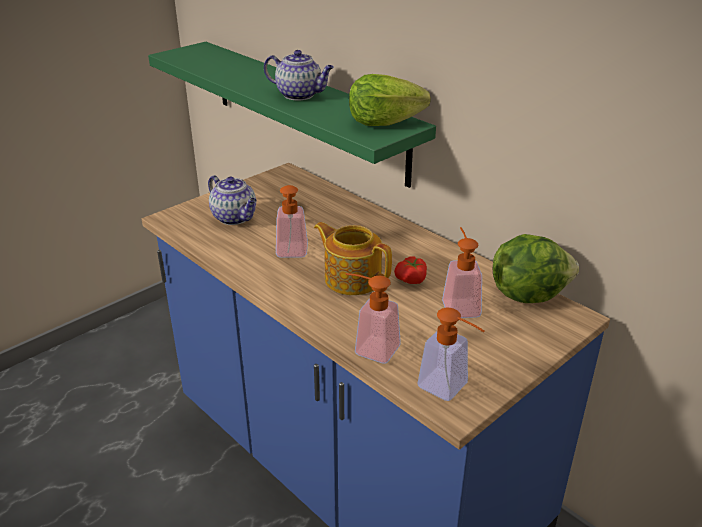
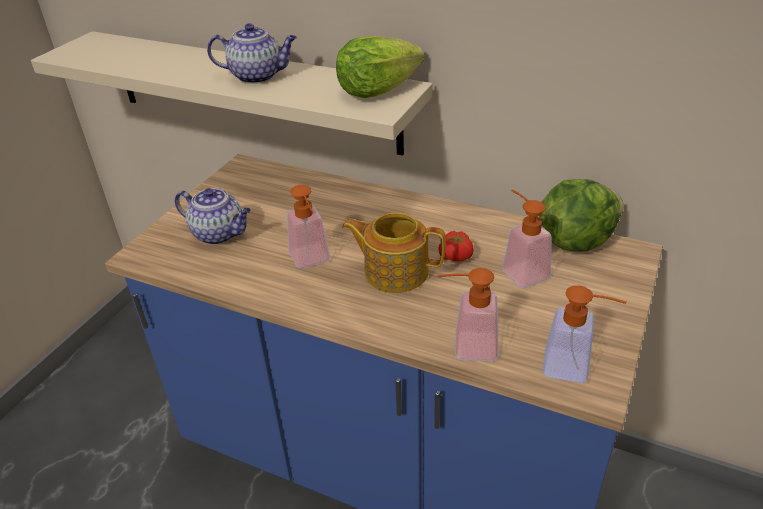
camera: 20 degrees left, 5 degrees up
(305, 109) = (250, 91): green shelf -> beige shelf

